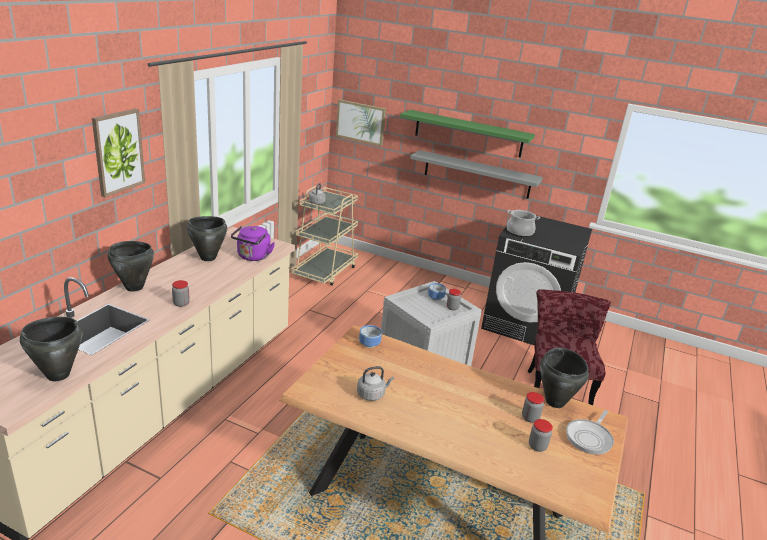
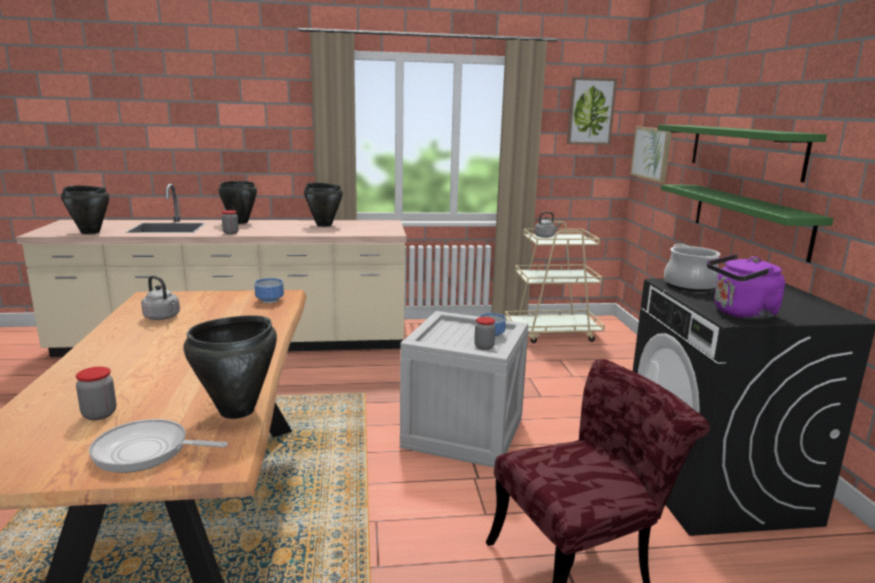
camera: 60 degrees right, 10 degrees down
(118, 152) = (273, 108): picture -> picture (590, 111)
(253, 257) = (351, 232): purple kettle -> purple kettle (741, 314)
(477, 174) = (749, 219): grey shelf -> green shelf
(530, 418) = (175, 399): jar -> none

